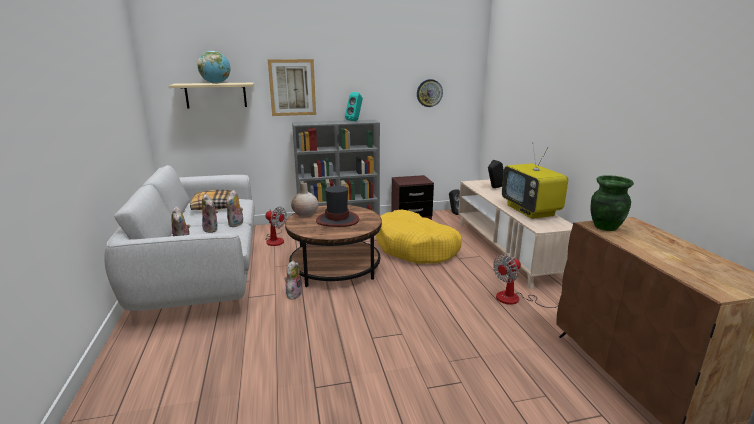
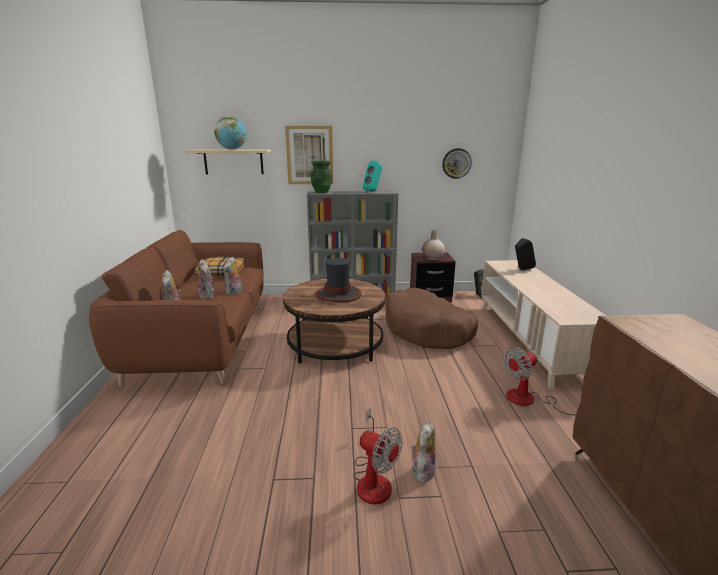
camera: 10 degrees right, 0 degrees up
(202, 273) = (202, 340): grey sofa -> brown sofa
(275, 239) = (284, 310): fan -> fan (373, 479)
(293, 294) = (283, 369): plush toy -> plush toy (422, 470)
(305, 214) = (307, 286): beige vase -> beige vase (432, 258)
(416, 248) = (427, 330): yellow dog bed -> brown dog bed
(531, 210) = (559, 298): television -> none
(605, 227) = (640, 324): green vase -> green vase (321, 192)

